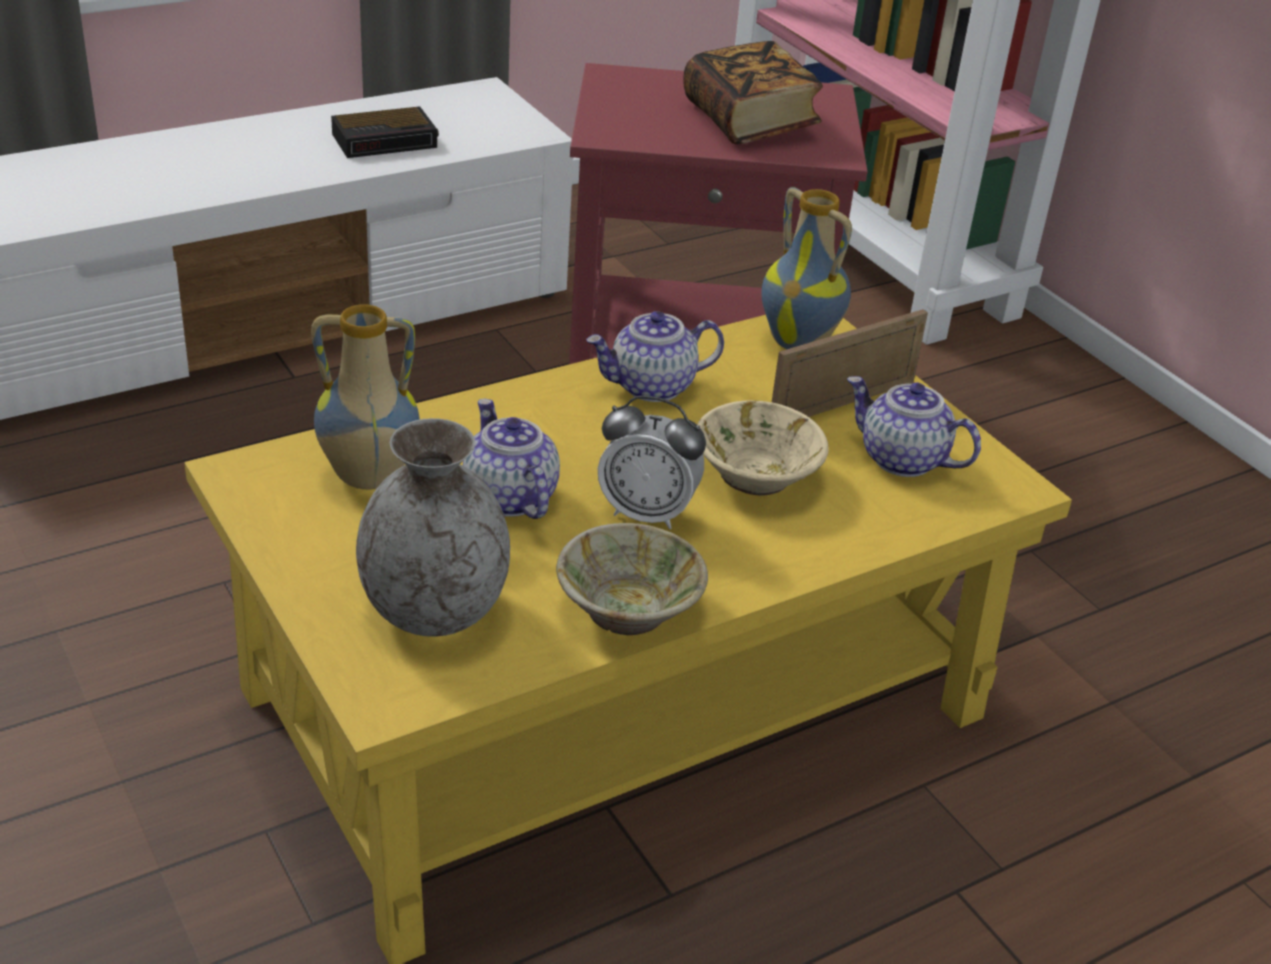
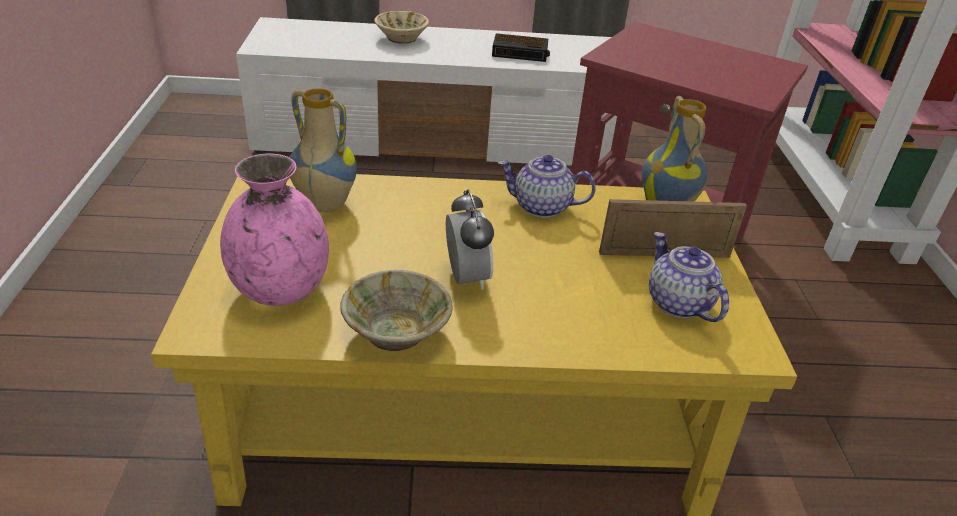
camera: 30 degrees right, 0 degrees up
(432, 610) = (280, 289): grey vase -> pink vase
(508, 497) = (391, 241): teapot -> none
(647, 513) = (466, 278): alarm clock -> alarm clock turned 150 degrees counterclockwise
(749, 121) = (712, 69): book -> none
(756, 476) = (561, 280): beige bowl -> beige bowl (401, 39)

